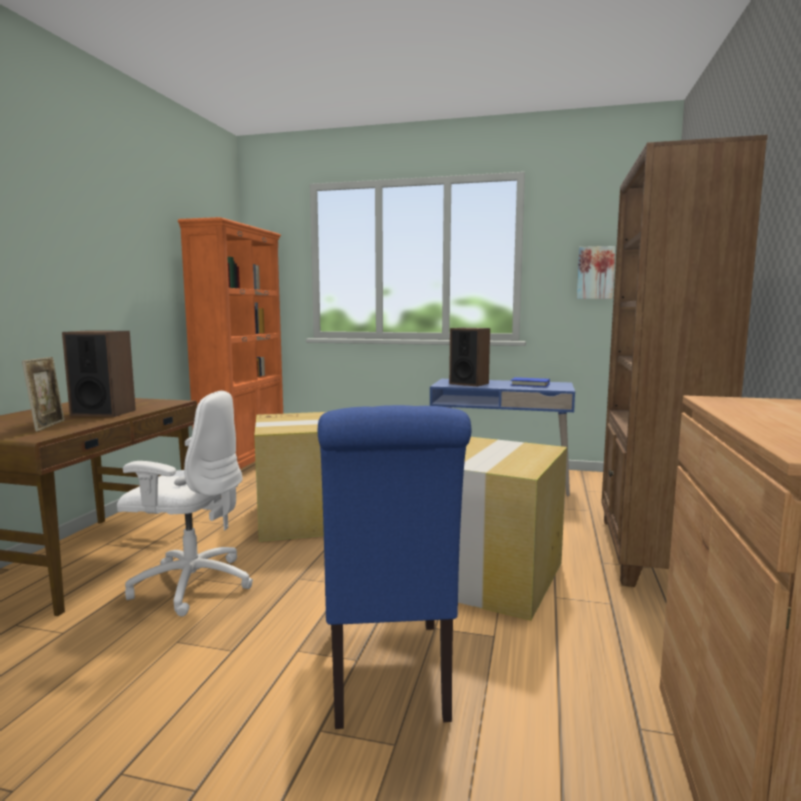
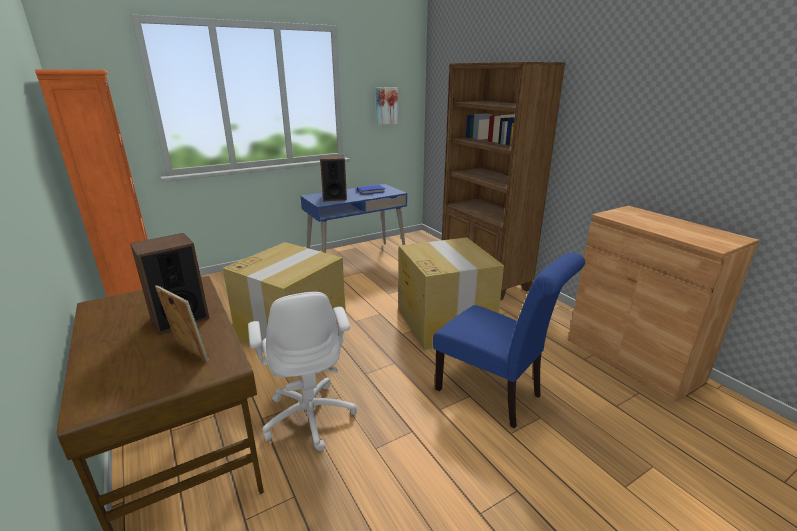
camera: 45 degrees left, 15 degrees up
(191, 584) = (309, 415): white office chair -> white office chair turned 105 degrees clockwise

